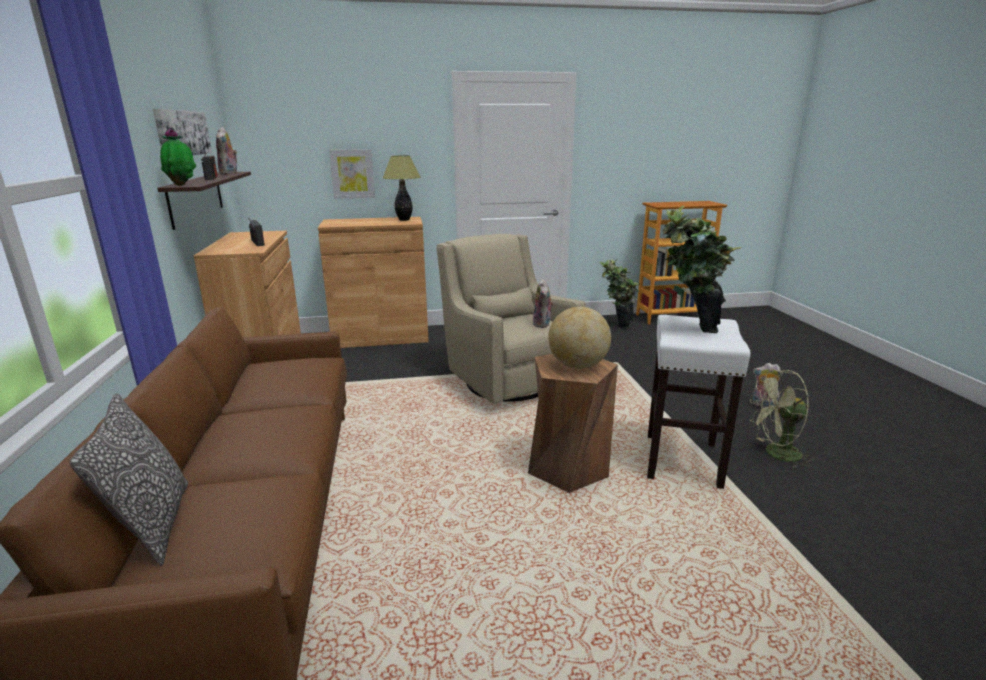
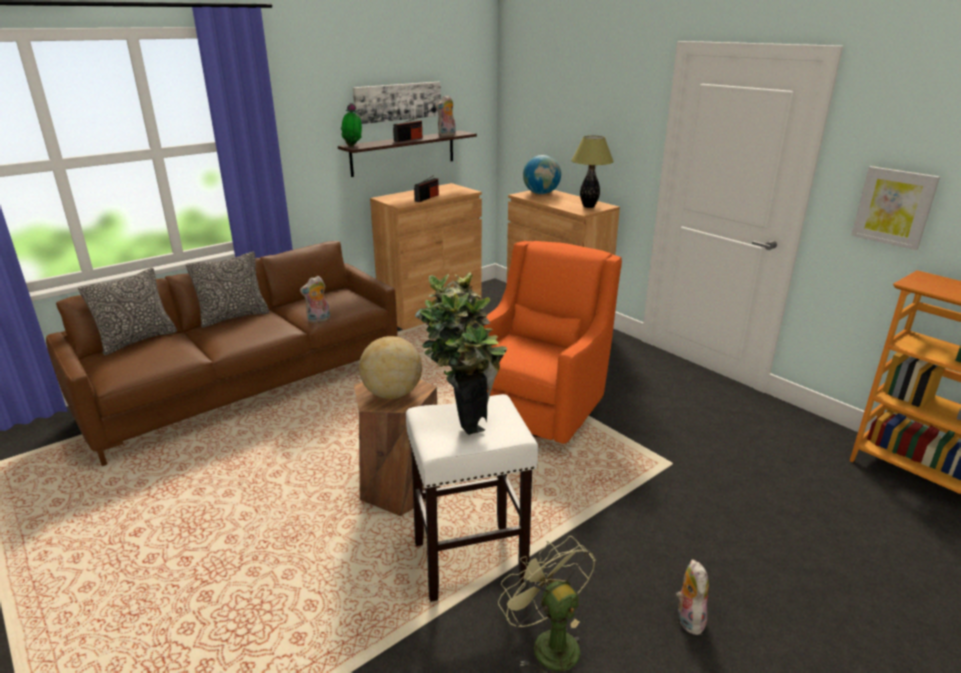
camera: 60 degrees right, 5 degrees up
(210, 436) = (234, 317): none -> pillow
(340, 222) = (541, 193): none -> globe
(352, 173) = (573, 147): picture -> picture (894, 207)
(506, 381) = (539, 408): beige armchair -> orange armchair
(543, 324) = (538, 362): plush toy -> plush toy (318, 320)
(615, 325) = (800, 435): potted plant -> none

